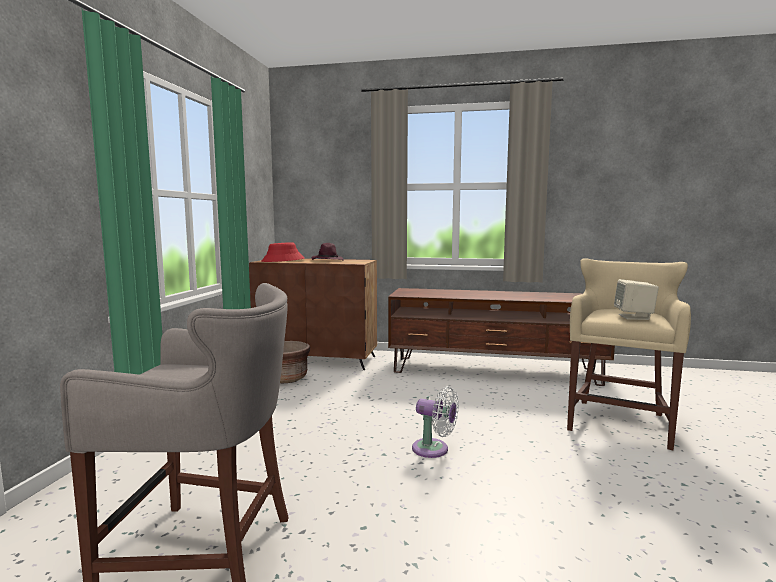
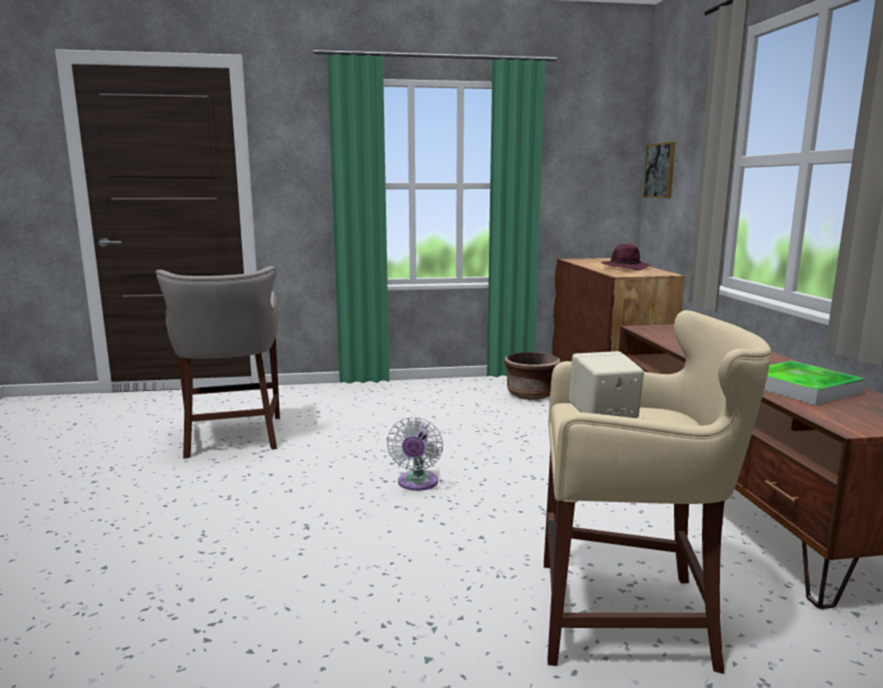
camera: 70 degrees right, 5 degrees up
(283, 260) = (593, 261): red hat -> none
(300, 191) = (660, 170): none -> picture
(544, 296) = (801, 388): none -> tray

